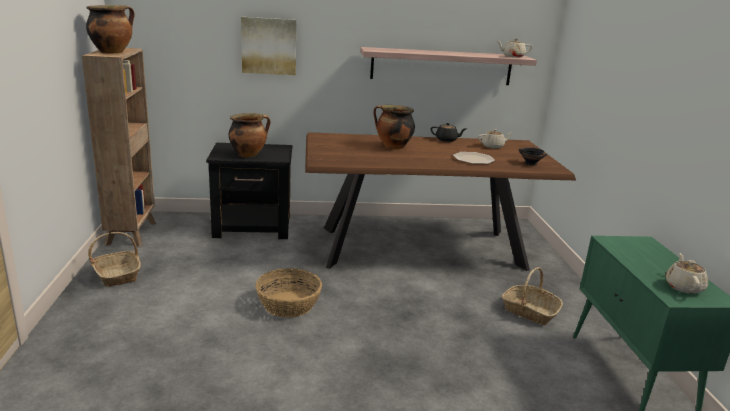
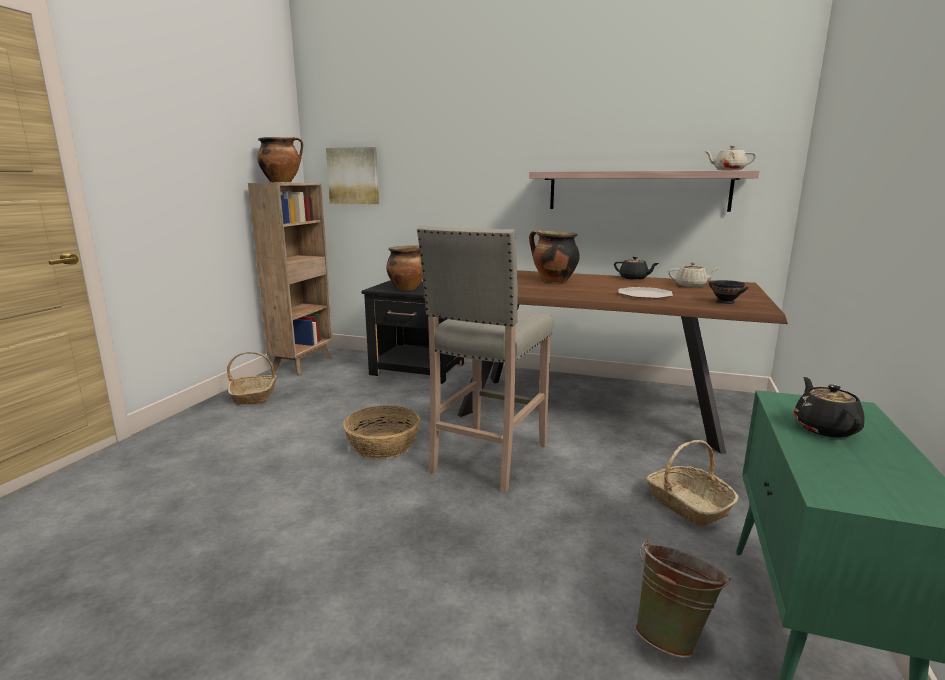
camera: 25 degrees right, 5 degrees down
(269, 46) = (442, 177): picture -> picture (353, 176)
(379, 301) = (487, 458): none -> beige stool
(570, 394) = (673, 636): none -> green bucket
(643, 258) = (824, 428): none -> black teapot
(683, 287) = (872, 479): beige teapot -> none

